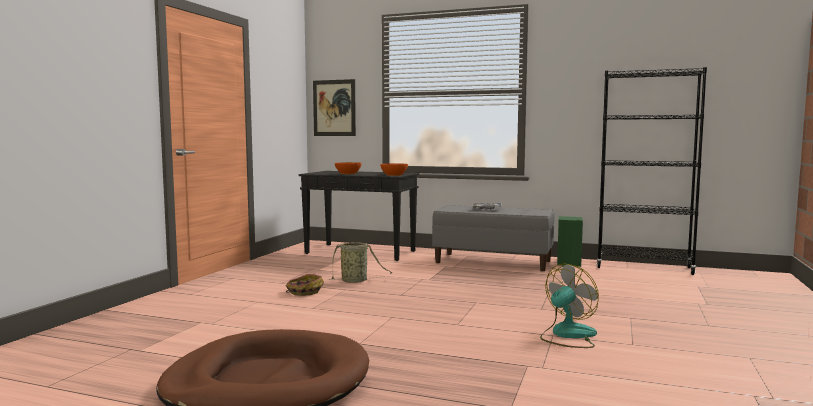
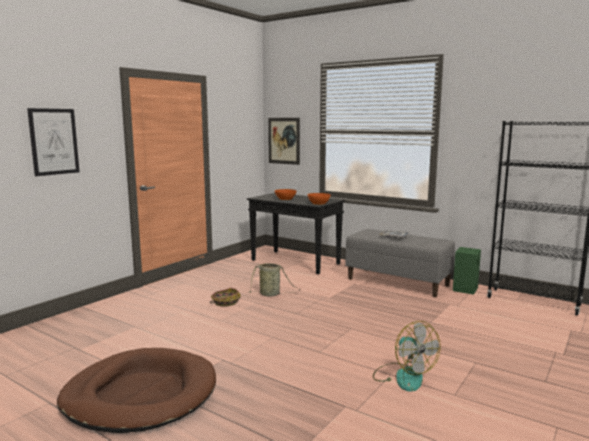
camera: 15 degrees right, 5 degrees up
(76, 76) = (54, 141): none -> picture
(567, 335) = (403, 376): fan -> fan turned 90 degrees clockwise

